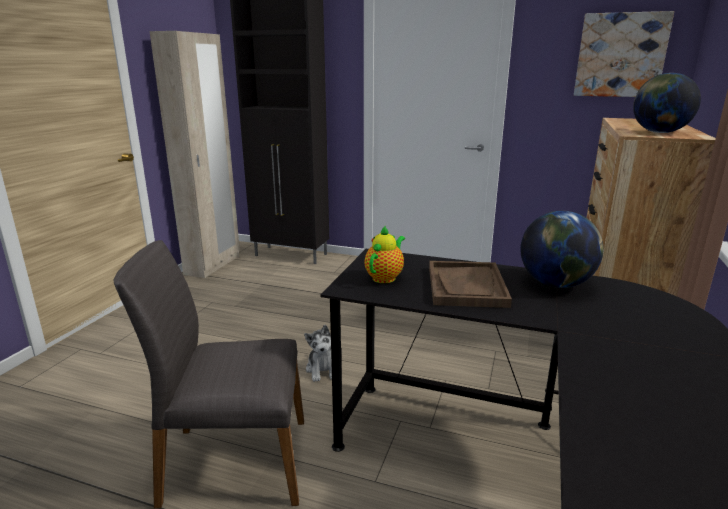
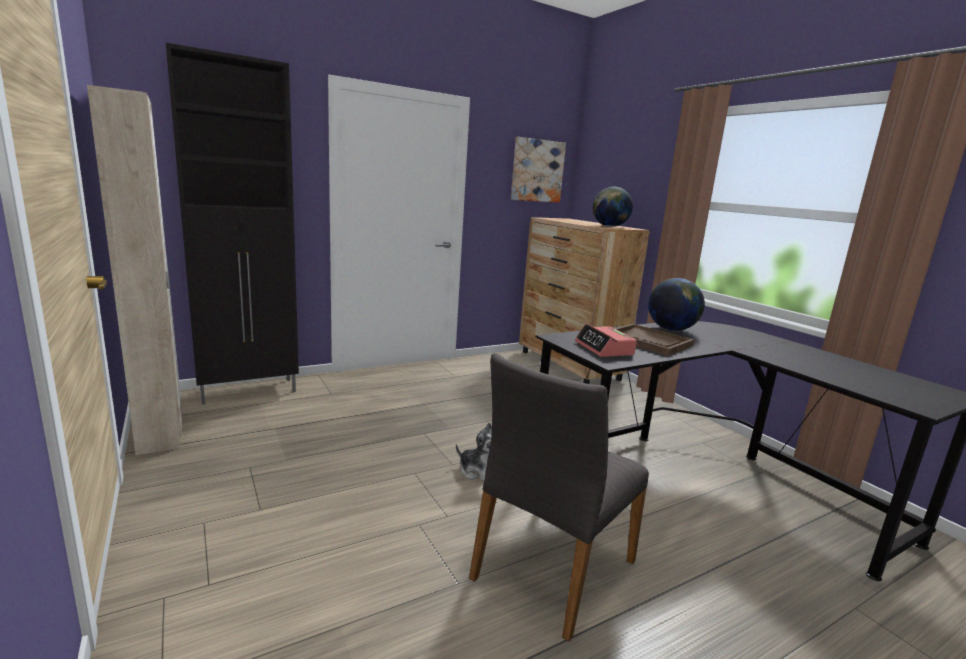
camera: 50 degrees left, 5 degrees down
(385, 277) = (604, 349): teapot -> alarm clock

